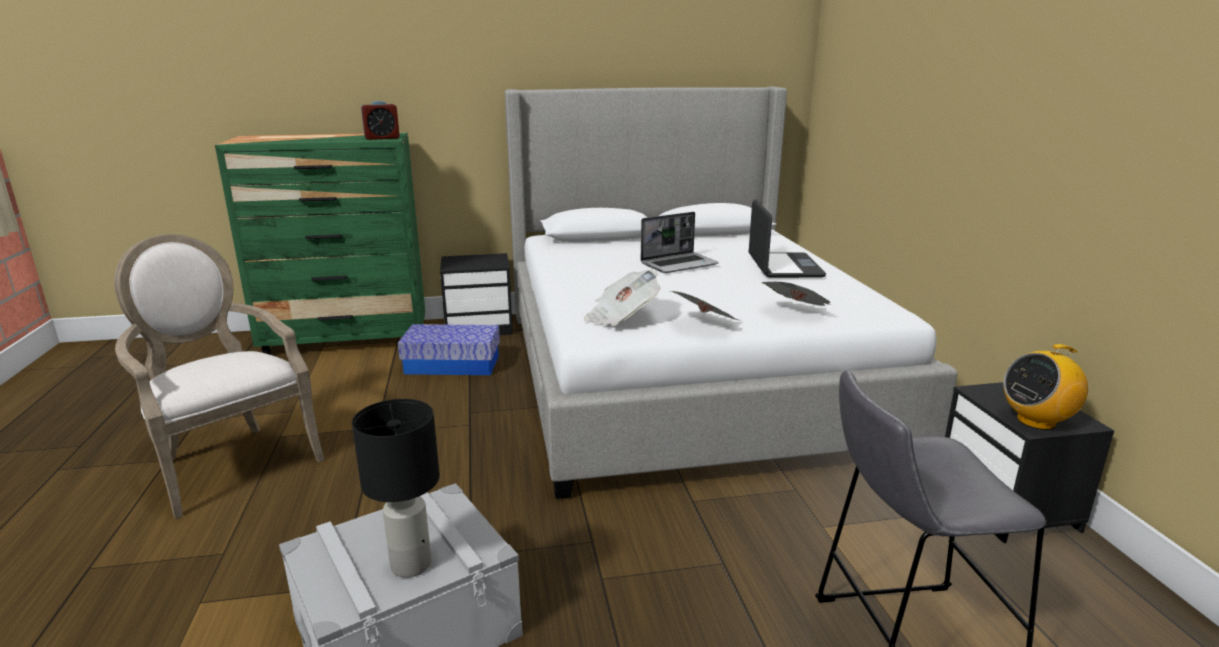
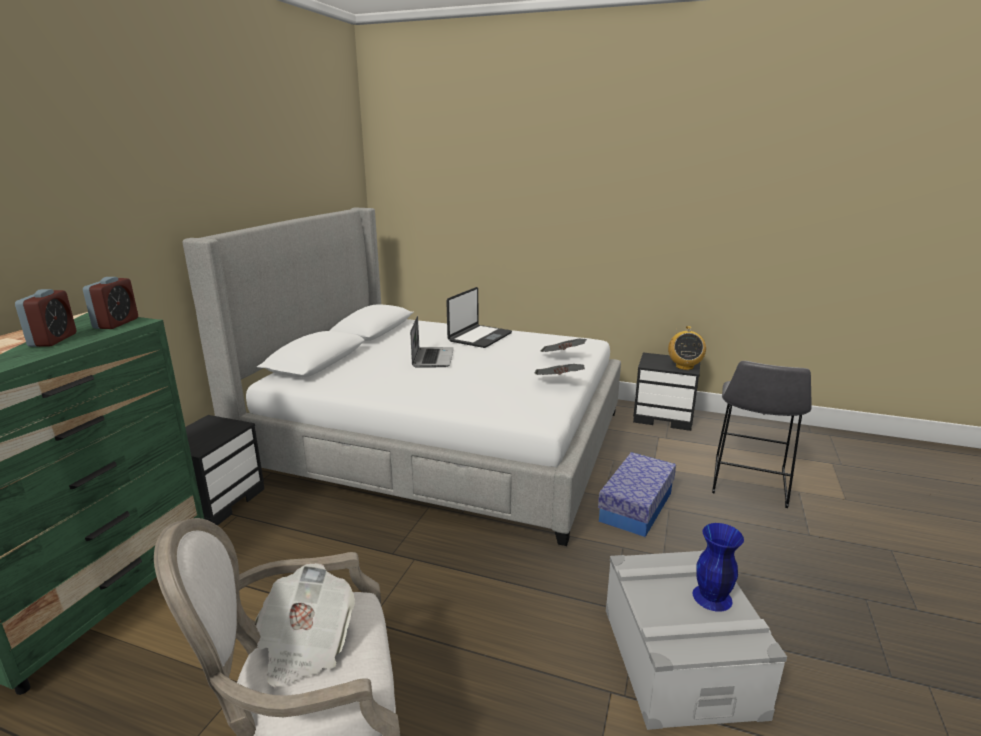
camera: 60 degrees left, 0 degrees up
(336, 138) = (53, 340): none -> alarm clock
(410, 564) = (711, 597): black table lamp -> blue vase
(452, 365) = (281, 539): storage box -> storage box (636, 506)
(621, 317) = (520, 400): newspaper -> newspaper (305, 644)
(783, 267) = (479, 337): laptop -> laptop turned 90 degrees clockwise

